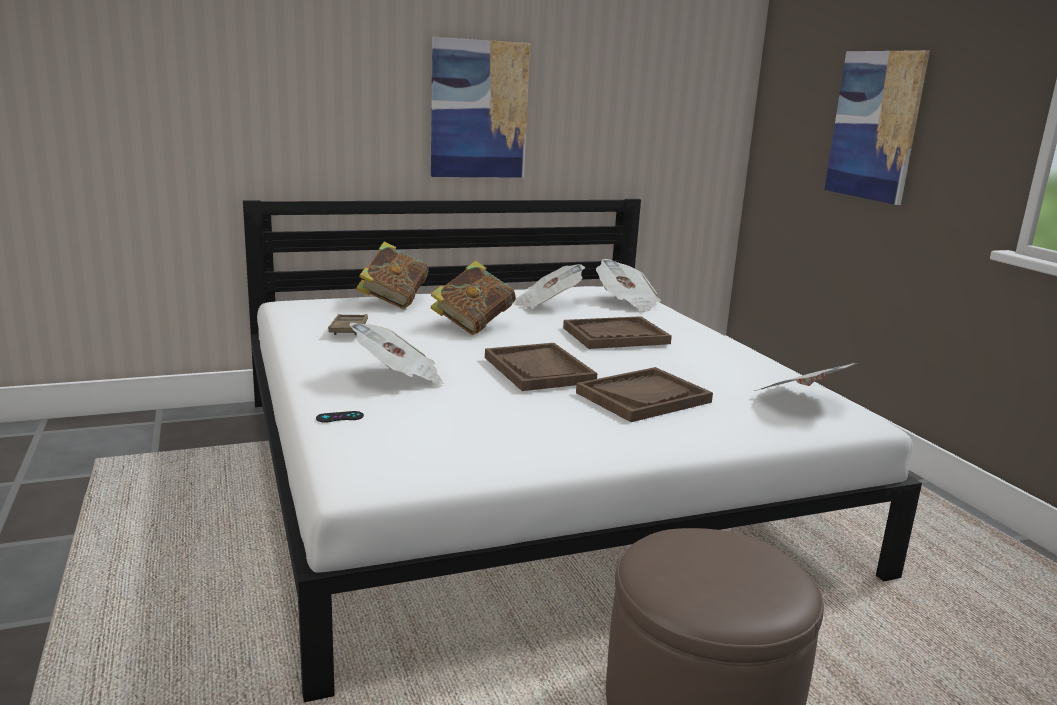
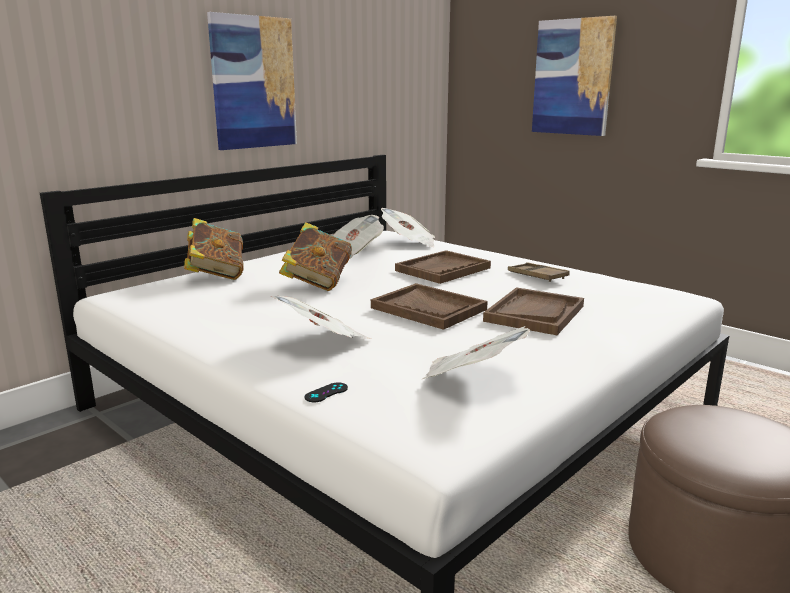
camera: 25 degrees left, 0 degrees up
(349, 329) = (210, 307): brown tray -> brown tray (537, 276)
(800, 401) = (633, 292): newspaper -> newspaper (471, 379)

